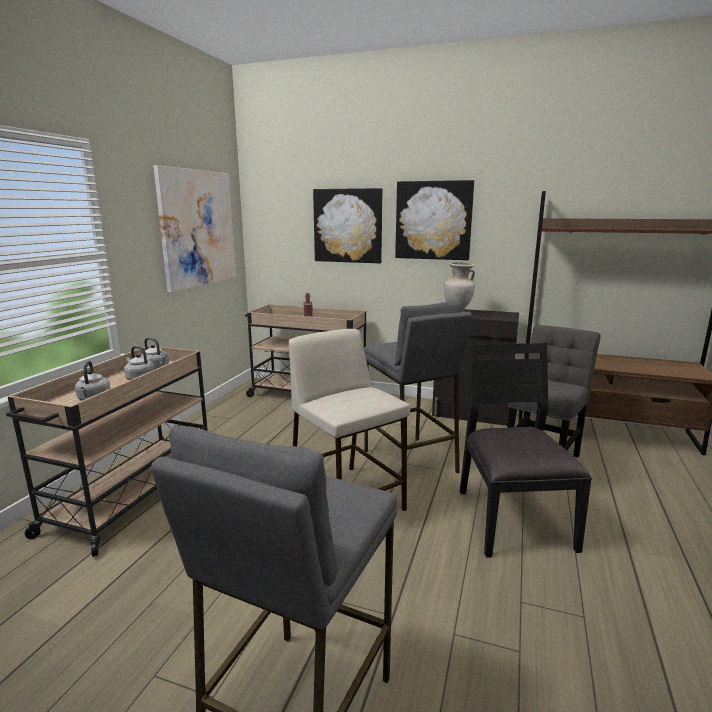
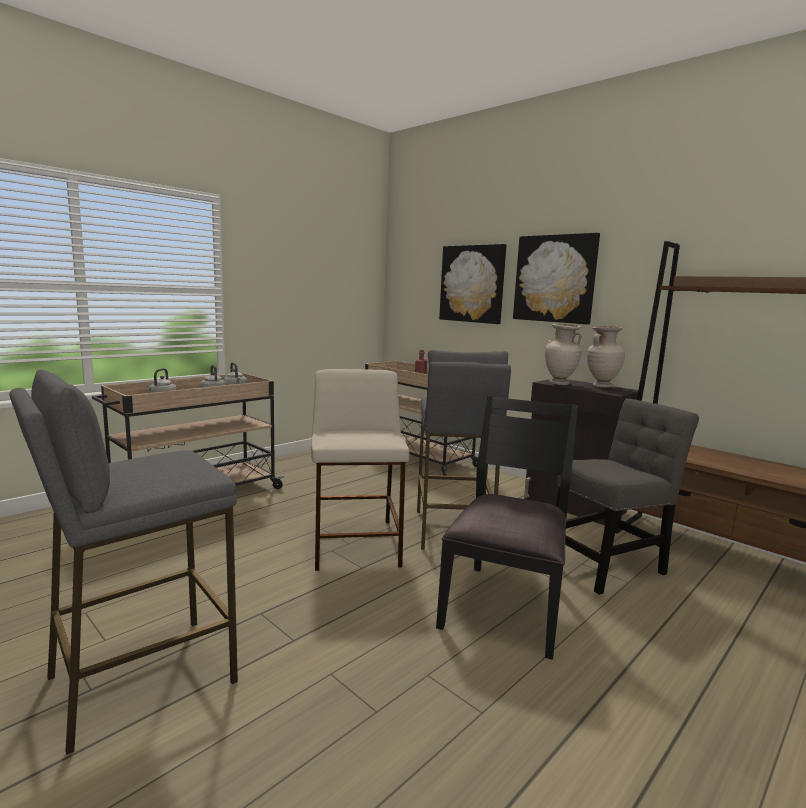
camera: 25 degrees right, 5 degrees down
(198, 228) = (328, 280): picture -> none
(488, 312) = (601, 386): none -> beige vase

